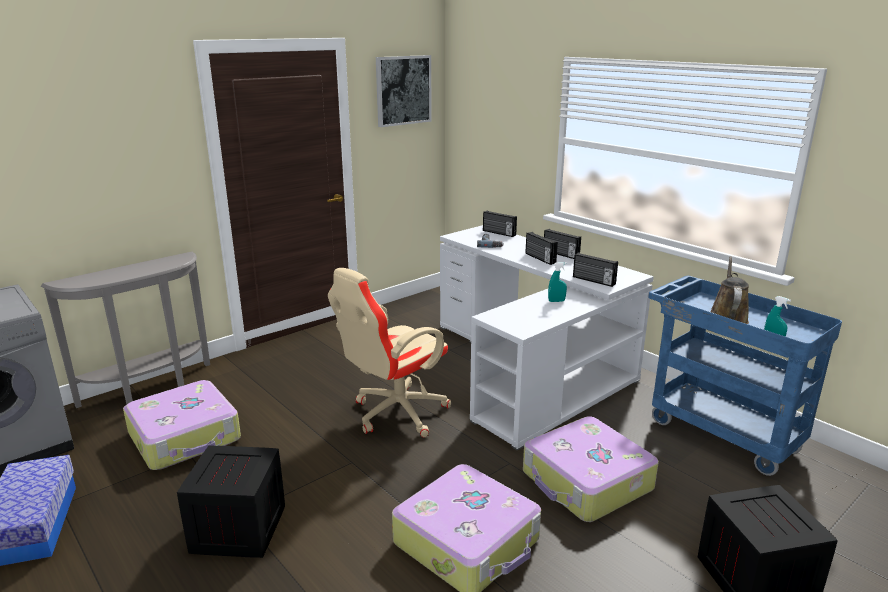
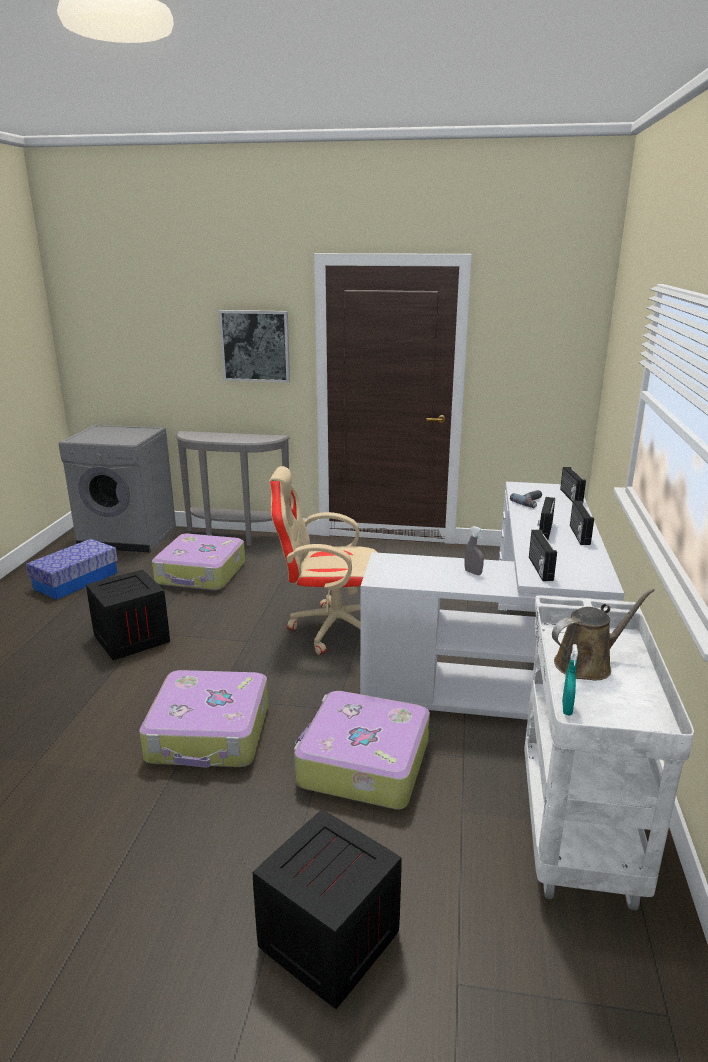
camera: 50 degrees right, 0 degrees up
(403, 90) = (544, 315): picture -> picture (255, 346)
(556, 301) = (473, 572): turquoise spray bottle -> grey spray bottle
(716, 435) = (575, 826): blue cart -> white cart

